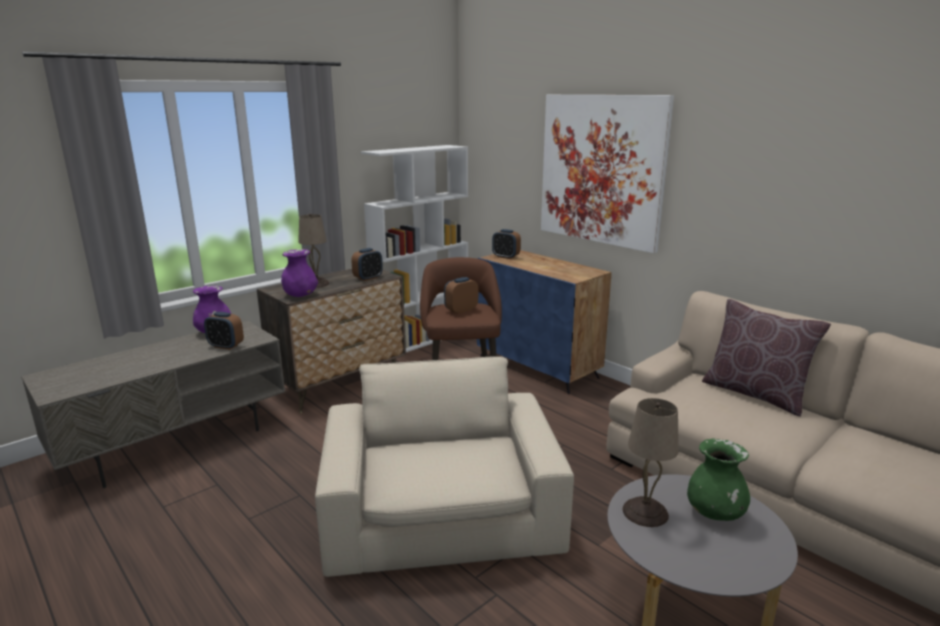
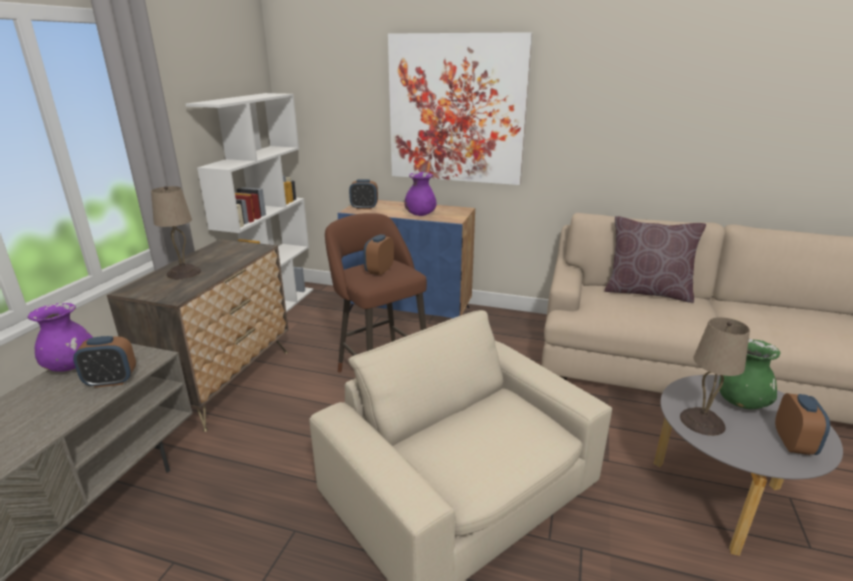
camera: 30 degrees left, 5 degrees up
(300, 295) = (181, 291): purple vase -> purple vase (420, 214)
(368, 278) = (241, 254): alarm clock -> alarm clock (793, 444)

